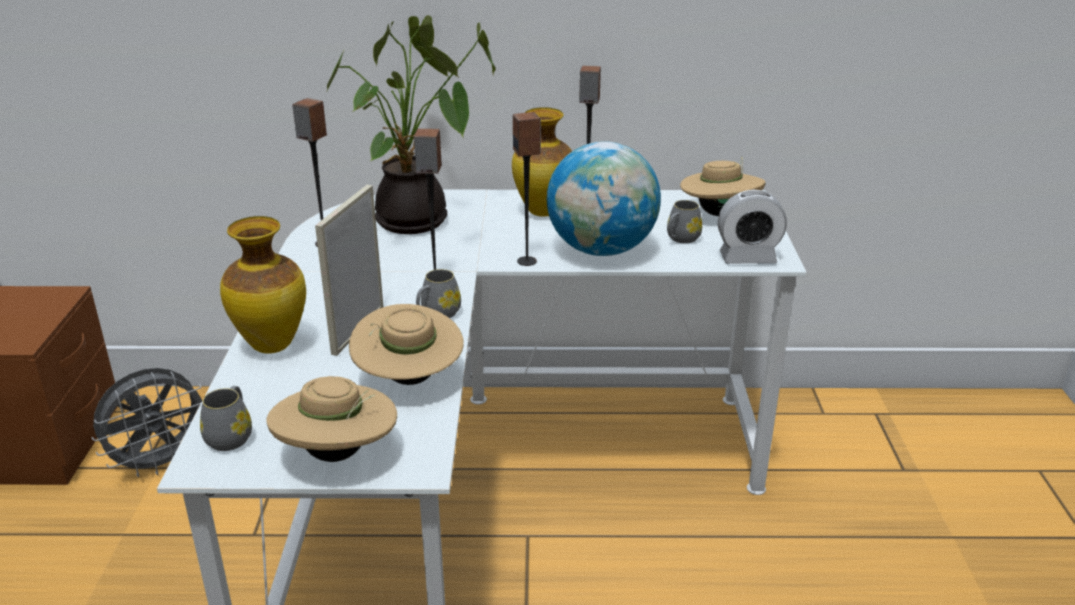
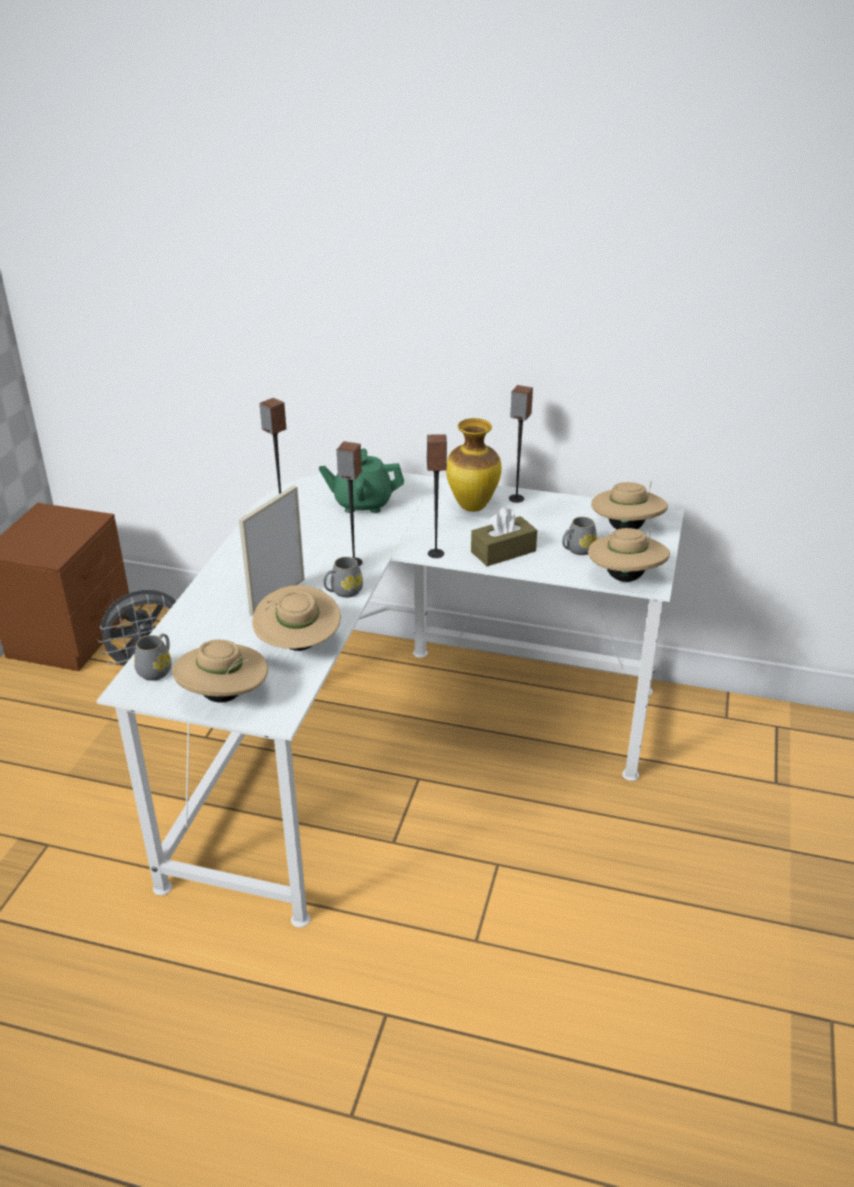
camera: 15 degrees right, 5 degrees up
(272, 345) = (210, 600): vase -> none
(417, 223) = (362, 503): potted plant -> green teapot
(601, 250) = (503, 551): globe -> brown tissue box
(747, 258) = (625, 577): alarm clock -> beige hat

